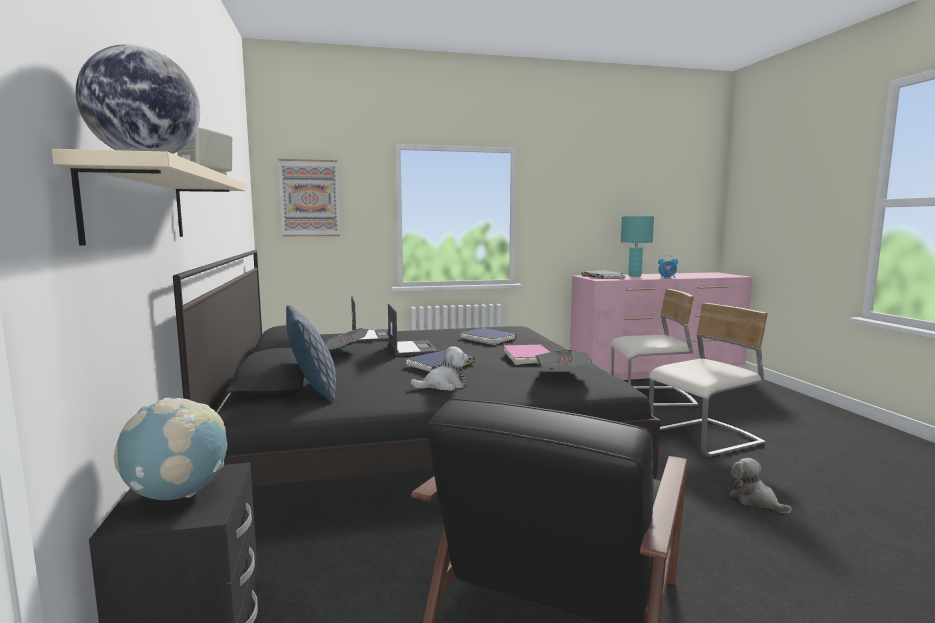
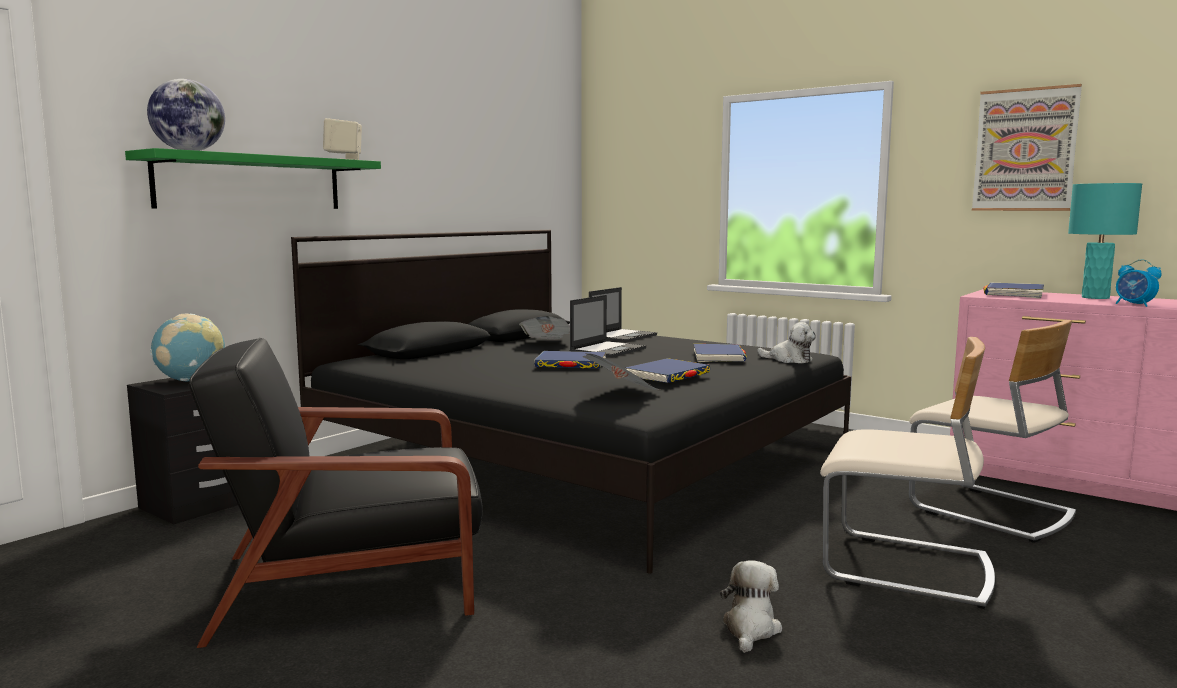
camera: 50 degrees right, 0 degrees up
(139, 205) = (251, 183): beige shelf -> green shelf
(310, 198) = (631, 172): picture -> picture (1025, 150)
(313, 391) = (422, 360): pillow -> none
(443, 385) = (509, 377): plush toy -> plush toy (789, 360)
(528, 357) = (667, 375): pink book -> blue book

